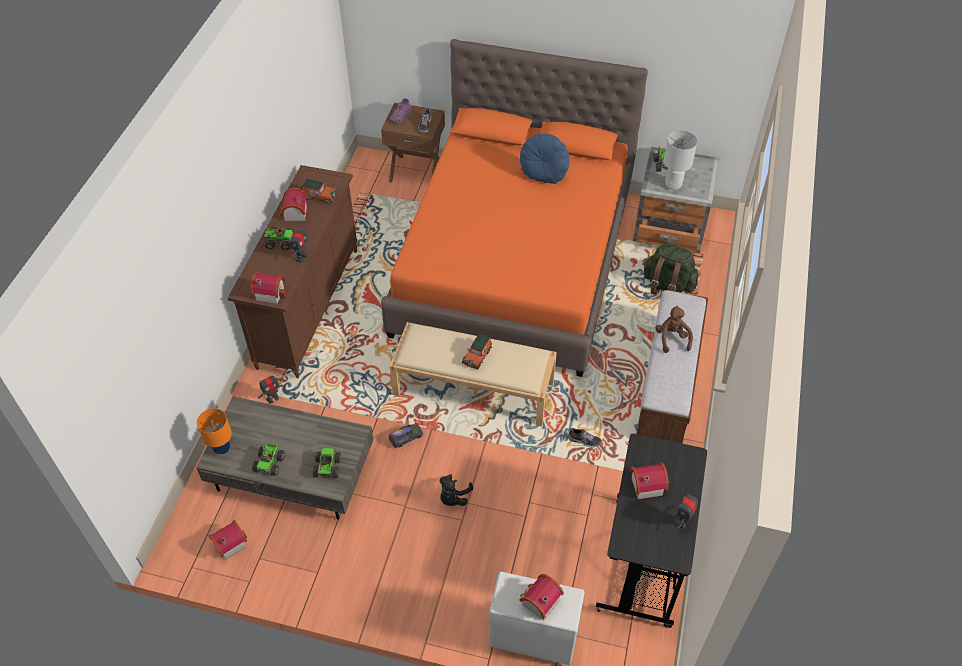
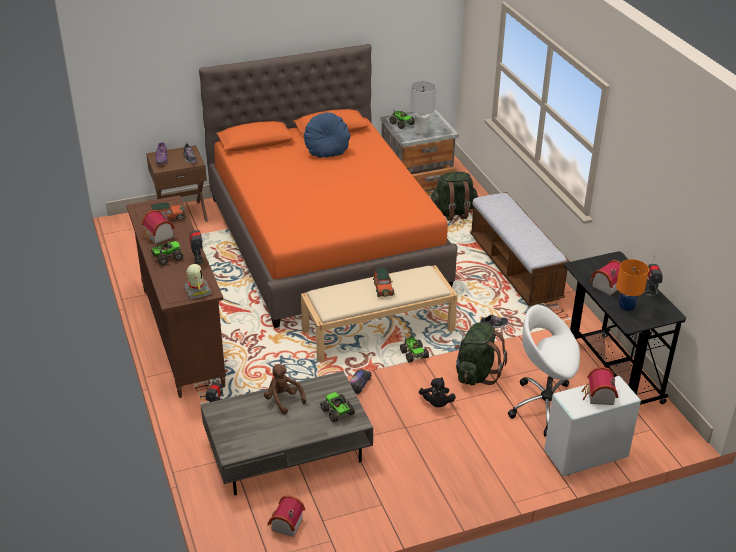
camera: 35 degrees left, 15 degrees down
(223, 448) = (232, 442): orange table lamp -> orange table lamp (626, 307)
(269, 463) = (285, 432): toy truck -> toy truck (414, 354)
(270, 292) = (197, 291): toy house -> toy robot
(518, 486) = (476, 374): none -> green backpack
(546, 559) = (543, 407): none -> white office chair
(672, 338) = (510, 221): brown plush toy -> brown plush toy (283, 400)

